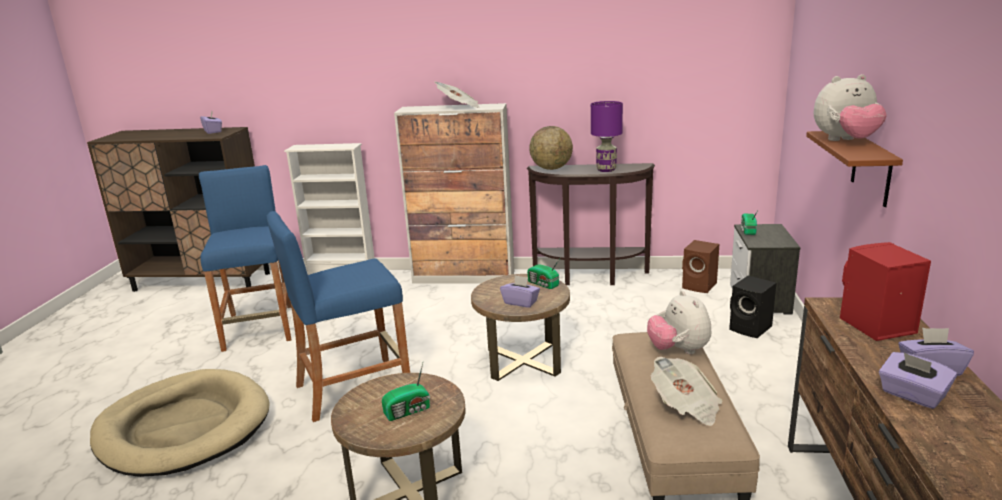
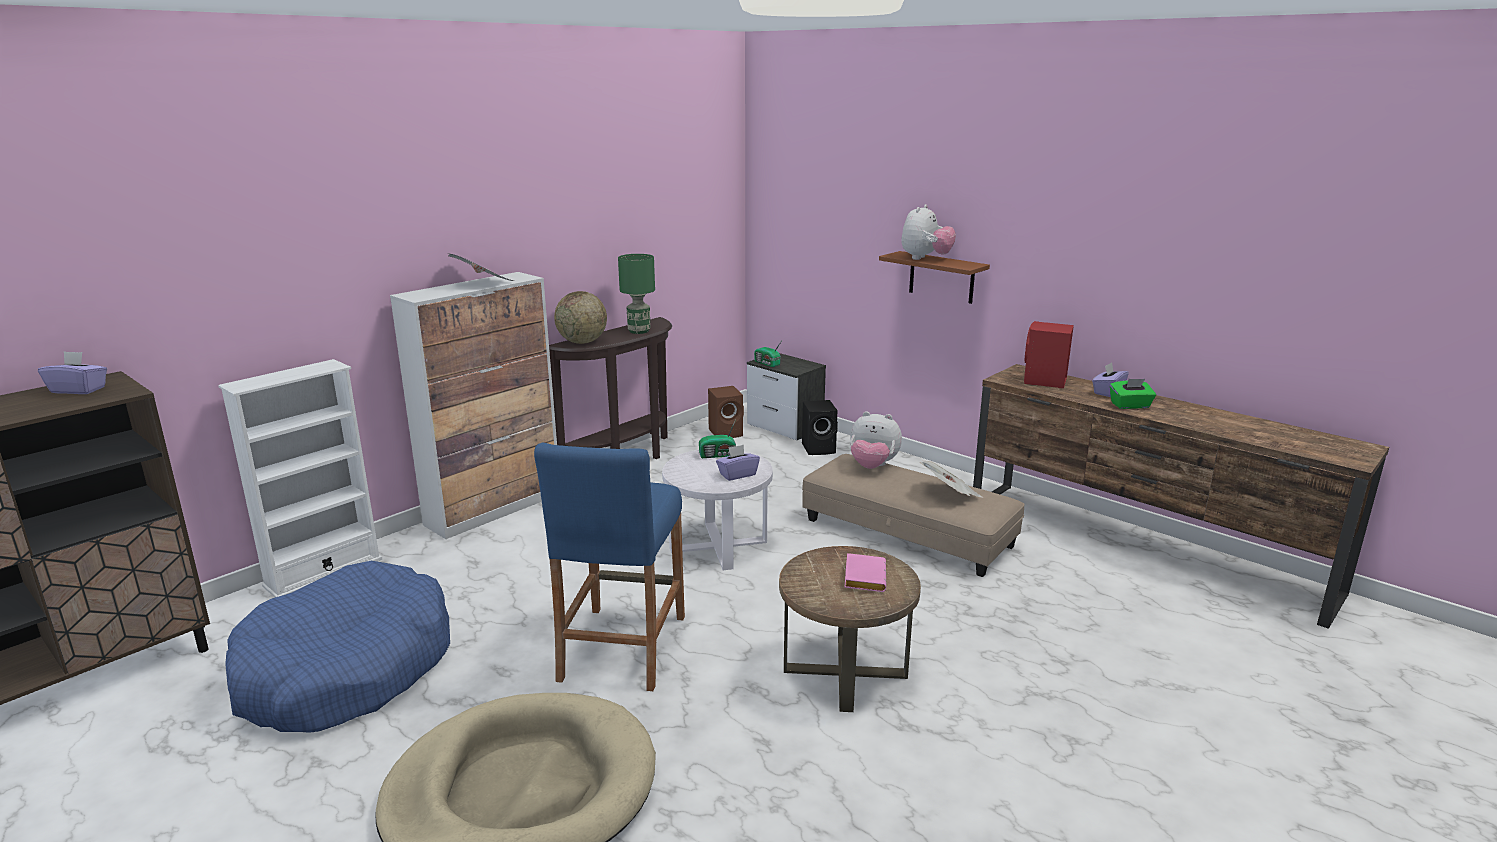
camera: 55 degrees left, 0 degrees up
(260, 327) = (346, 670): blue stool -> blue dog bed
(408, 411) = (863, 577): radio -> pink book
(523, 361) = (718, 545): brown side table -> white side table
(606, 170) = (639, 331): purple table lamp -> green table lamp
(912, 395) = (1130, 406): purple tissue box -> green tissue box

